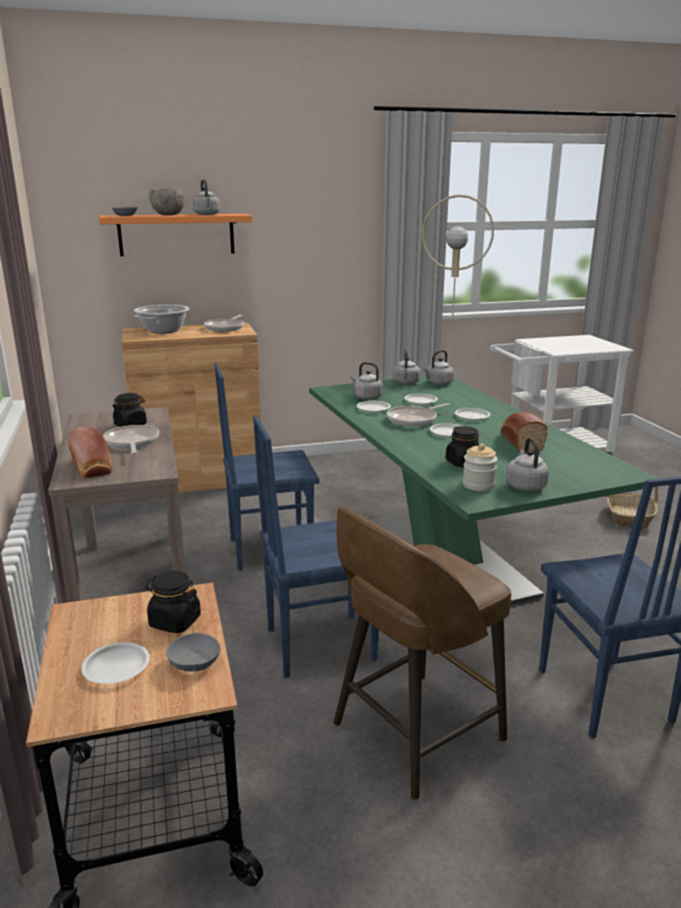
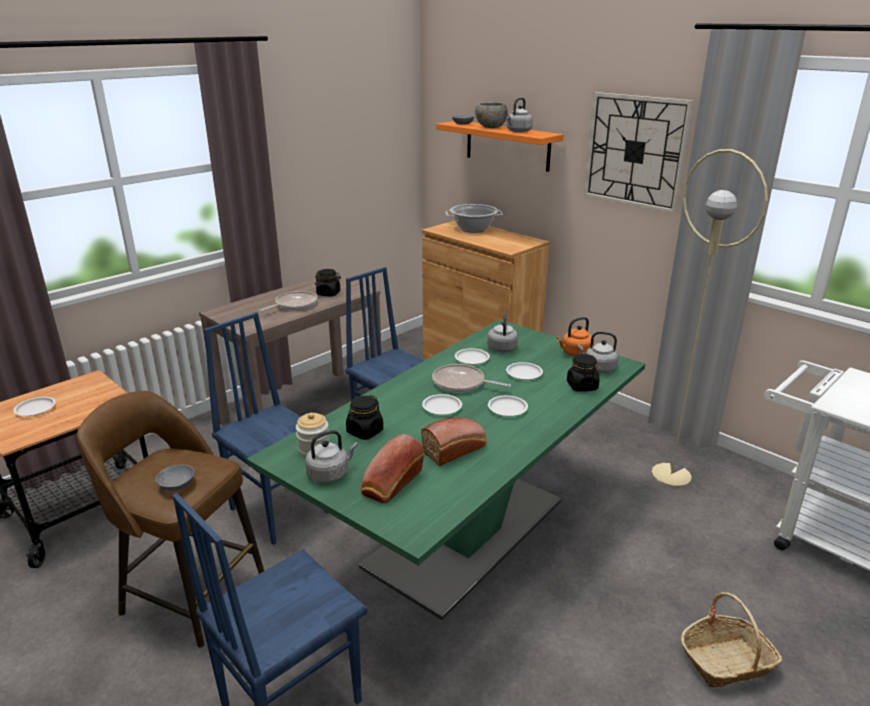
camera: 60 degrees right, 5 degrees up
(92, 467) = (242, 309): bread -> bread (391, 483)
(174, 622) = (87, 408): black jar -> black jar (582, 386)
(196, 662) = (43, 429): grey bowl -> grey bowl (177, 485)
(225, 328) = (514, 241): frying pan -> none
(323, 219) = (635, 151): none -> wall clock
(406, 383) = (575, 353): grey kettle -> orange kettle

